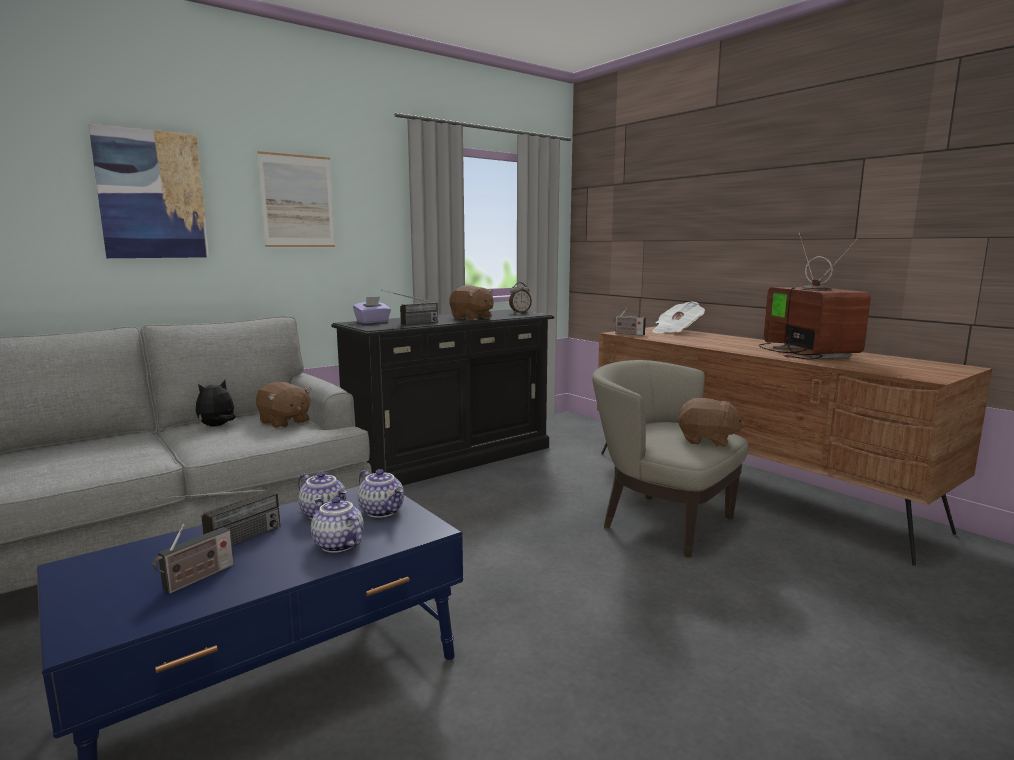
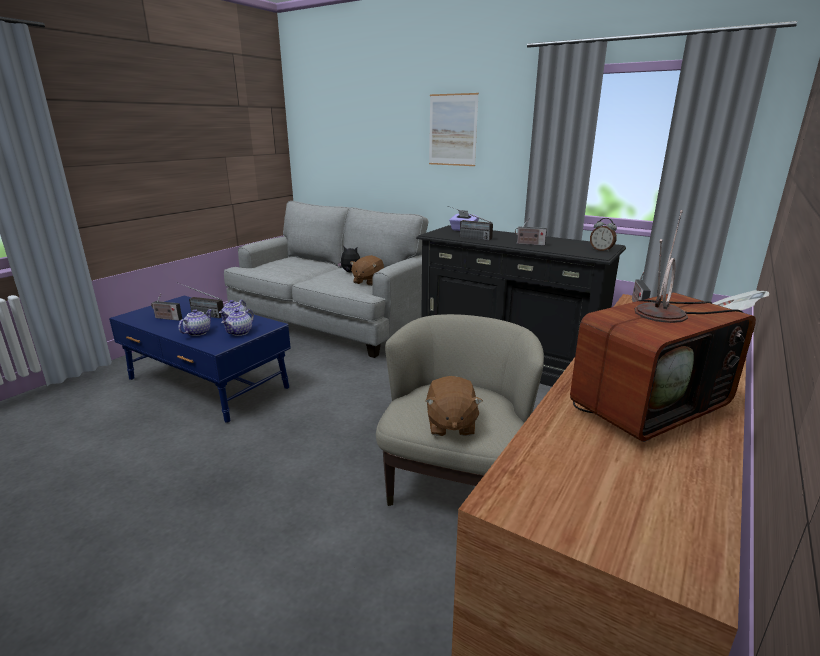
camera: 70 degrees right, 10 degrees up
(152, 195) = (375, 129): picture -> none
(472, 318) = (529, 244): brown plush toy -> radio

